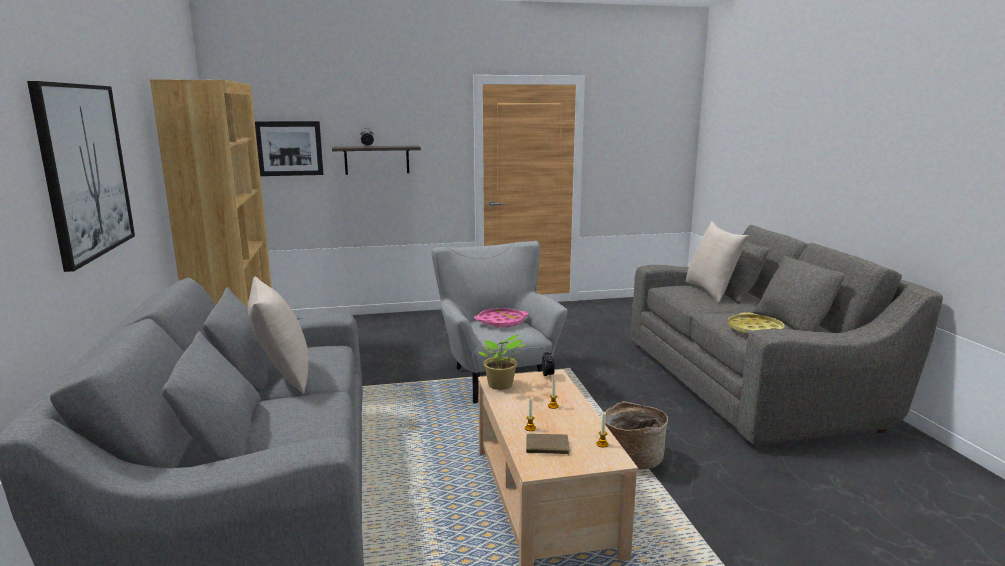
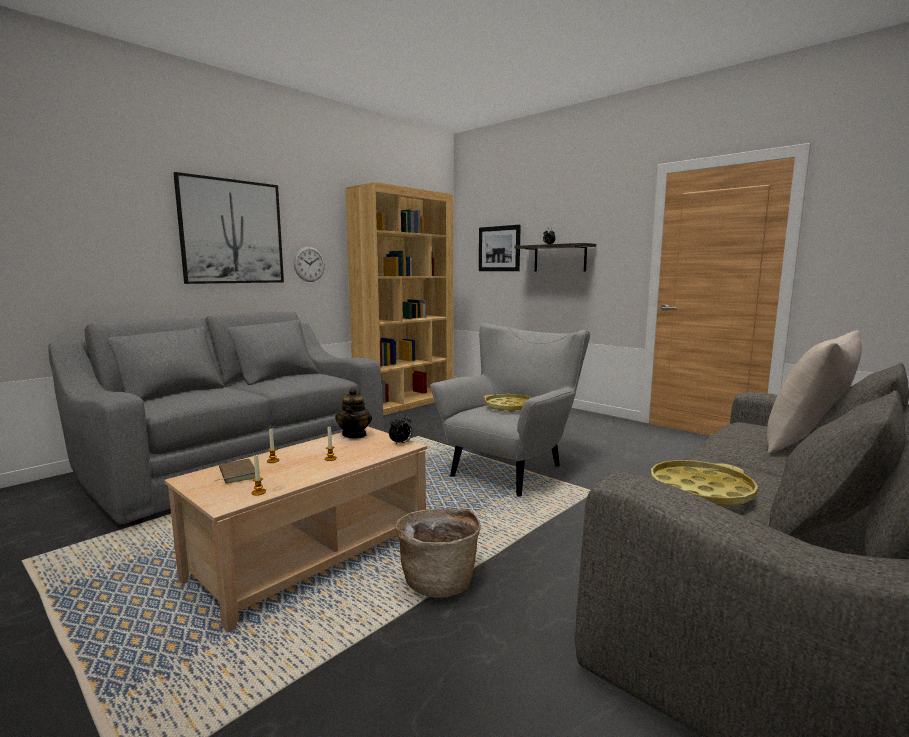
camera: 55 degrees right, 5 degrees down
(139, 201) = (309, 264): none -> wall clock
(283, 376) = (270, 381): beige pillow -> none
(500, 386) = (354, 435): potted plant -> teapot
(501, 322) = (509, 407): pink tray -> yellow tray

